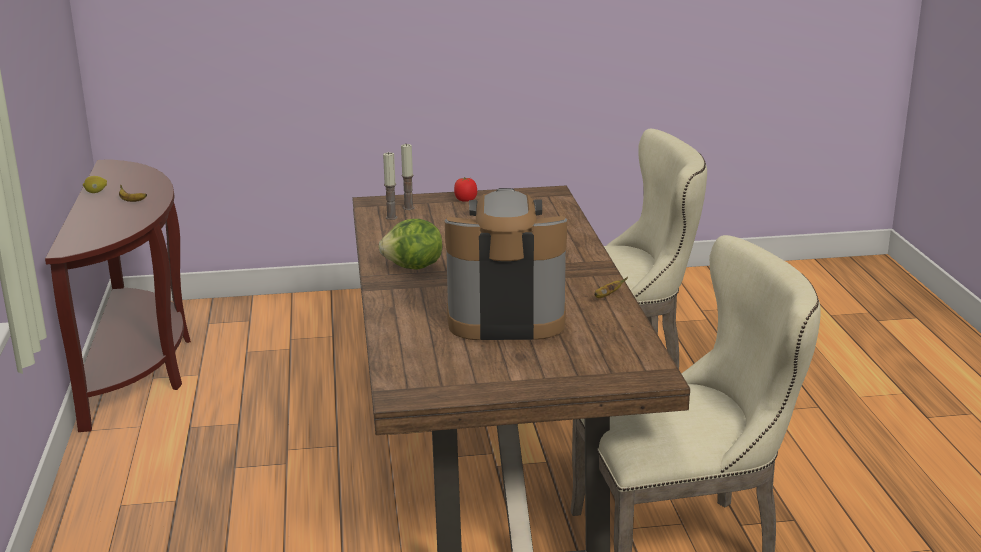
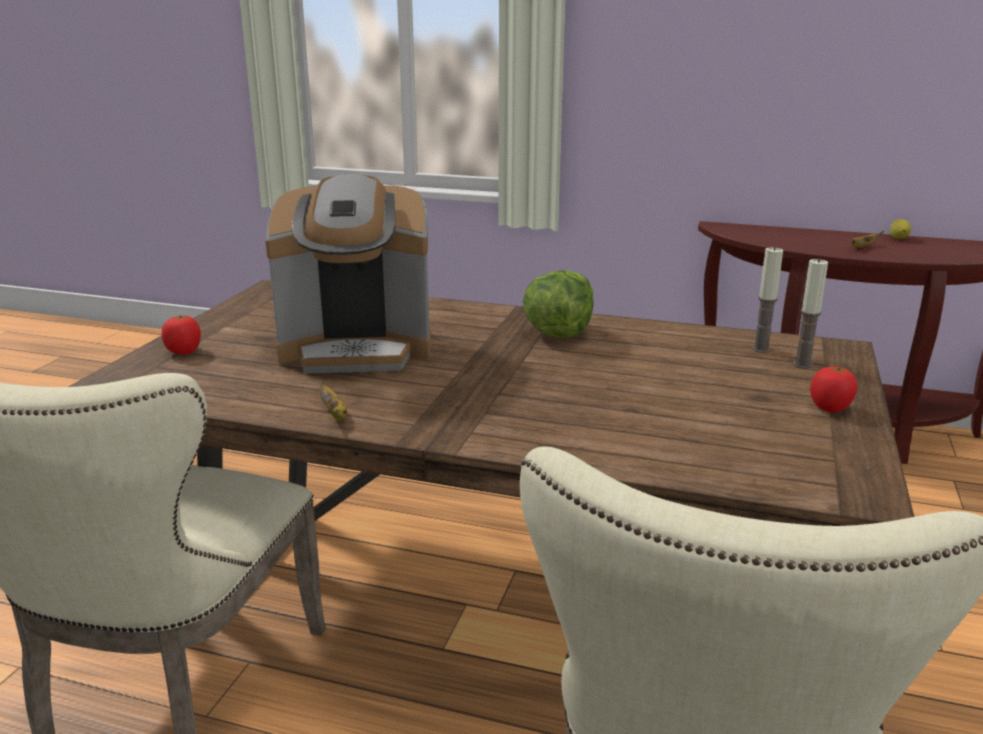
camera: 115 degrees right, 0 degrees up
(505, 318) = (357, 349): coffee machine -> coffee machine turned 60 degrees clockwise
(577, 374) = (184, 352): none -> tomato

